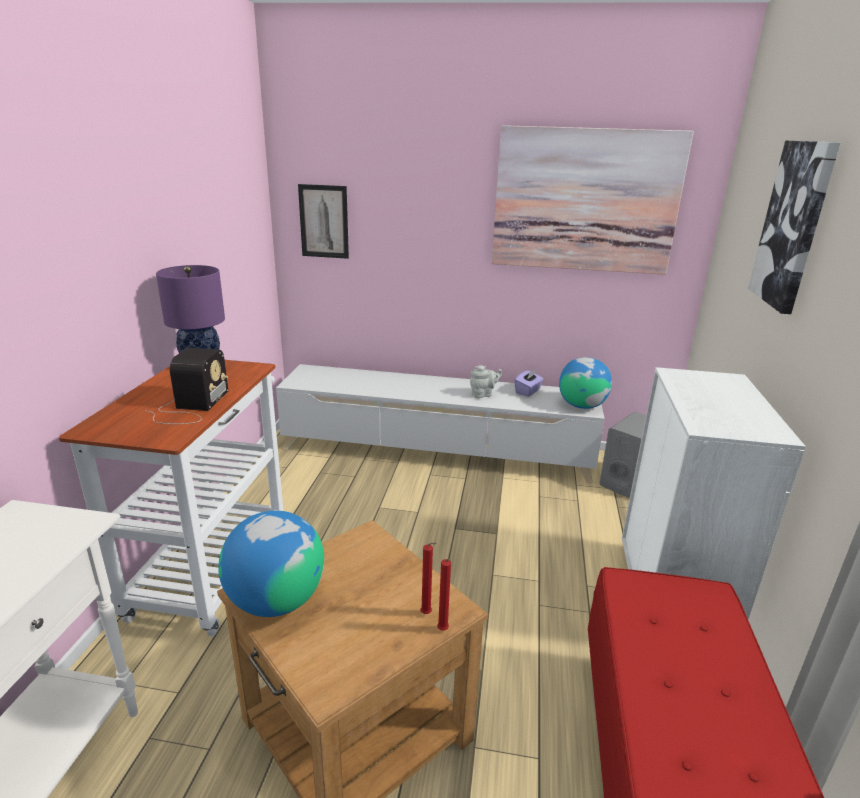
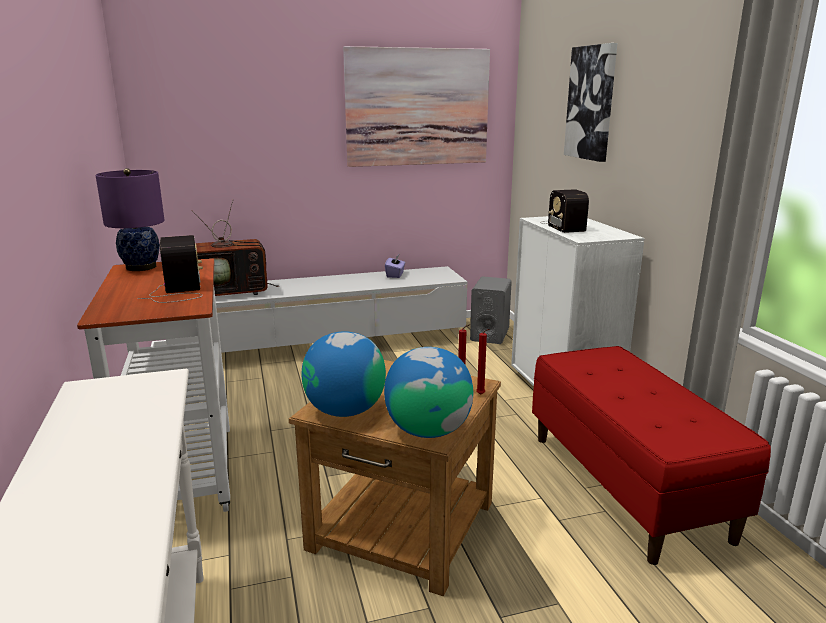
camera: 25 degrees left, 5 degrees down
(324, 221) = (182, 140): picture -> none
(351, 381) = (233, 292): none -> television
(483, 395) = (361, 282): grey teapot -> none
(581, 405) = (444, 276): globe -> globe (428, 430)
(701, 394) = (563, 225): none -> radio

